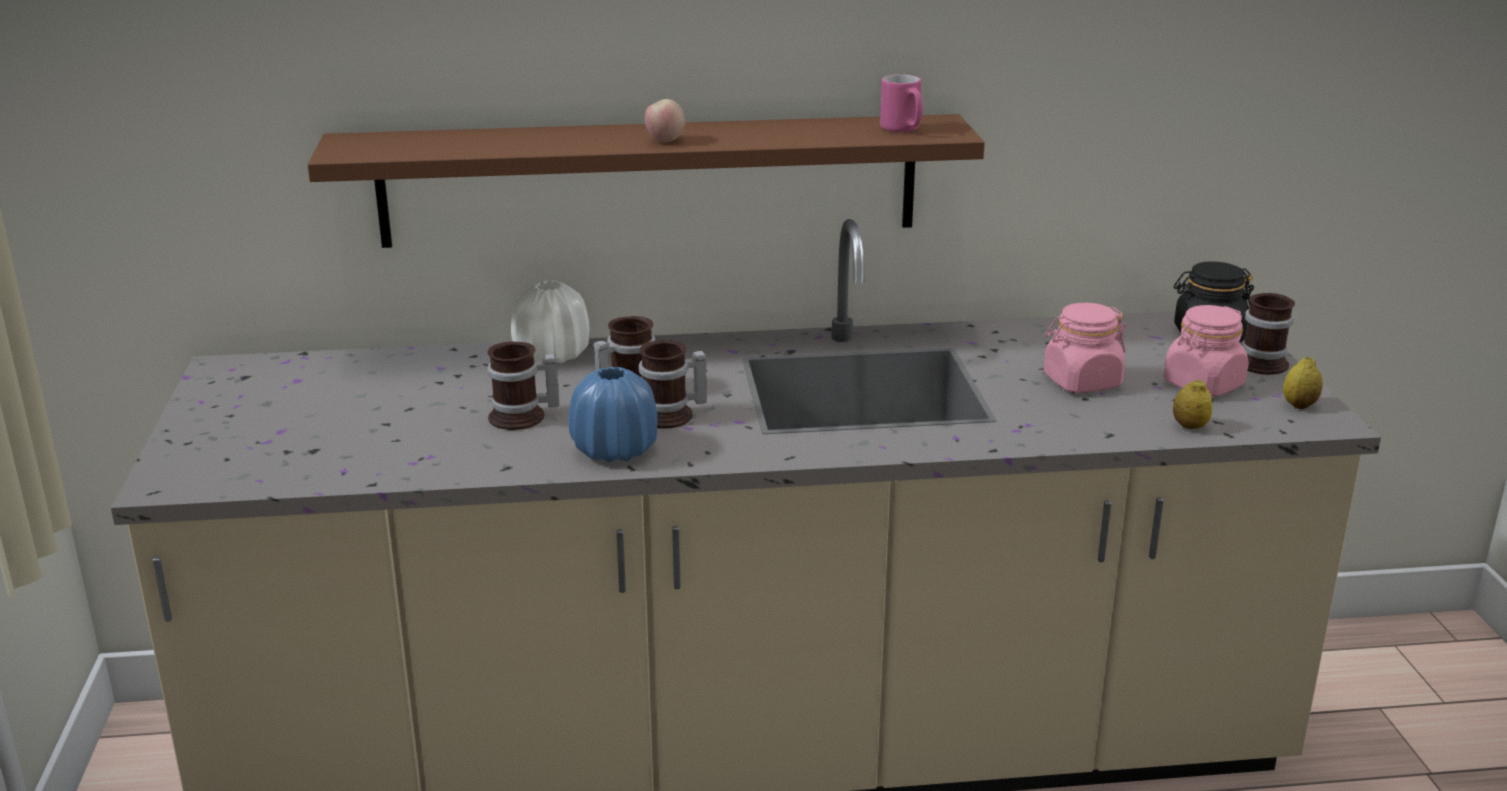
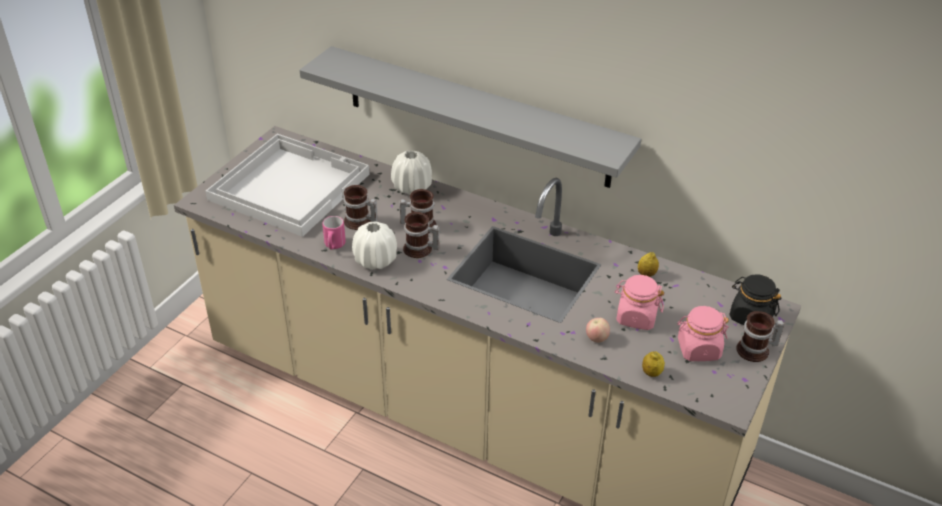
camera: 35 degrees right, 15 degrees up
(327, 414) = (289, 185): none -> white tray
(615, 450) = (375, 260): blue vase -> white vase
(650, 180) = (476, 116): brown shelf -> grey shelf
(665, 141) = (464, 108): apple -> apple (597, 338)
(903, 130) = (589, 143): pink mug -> pink mug (334, 246)
(1299, 405) = (731, 388): lemon -> lemon (646, 274)

